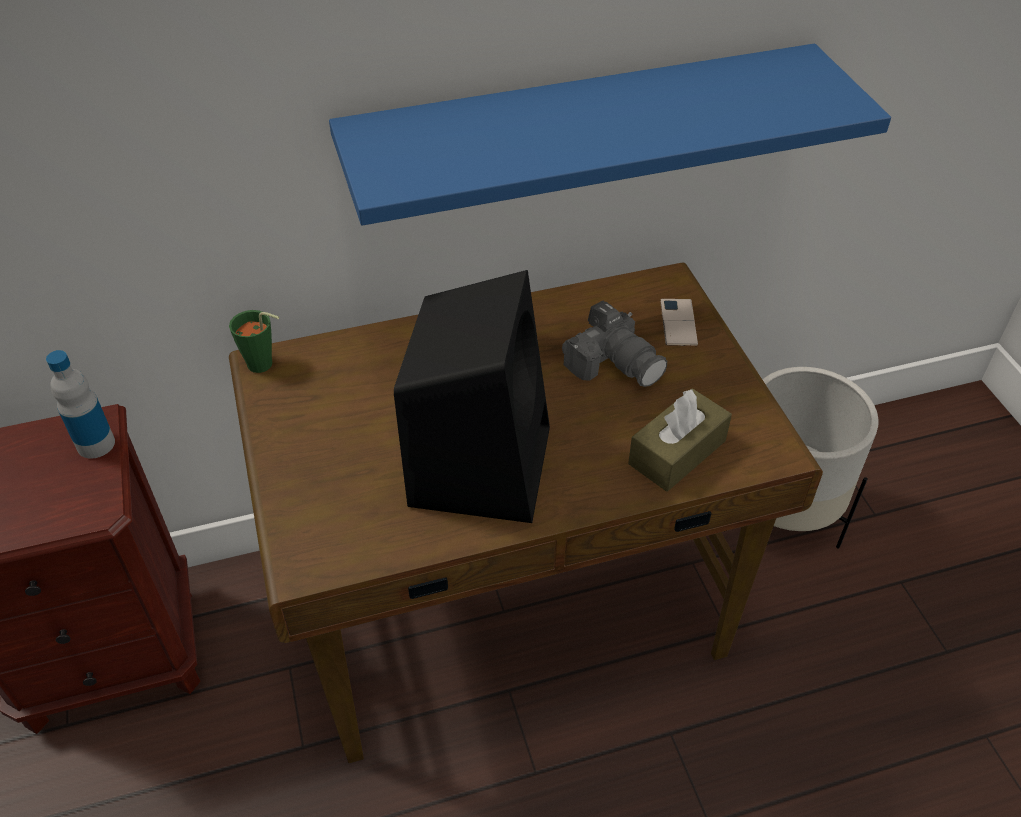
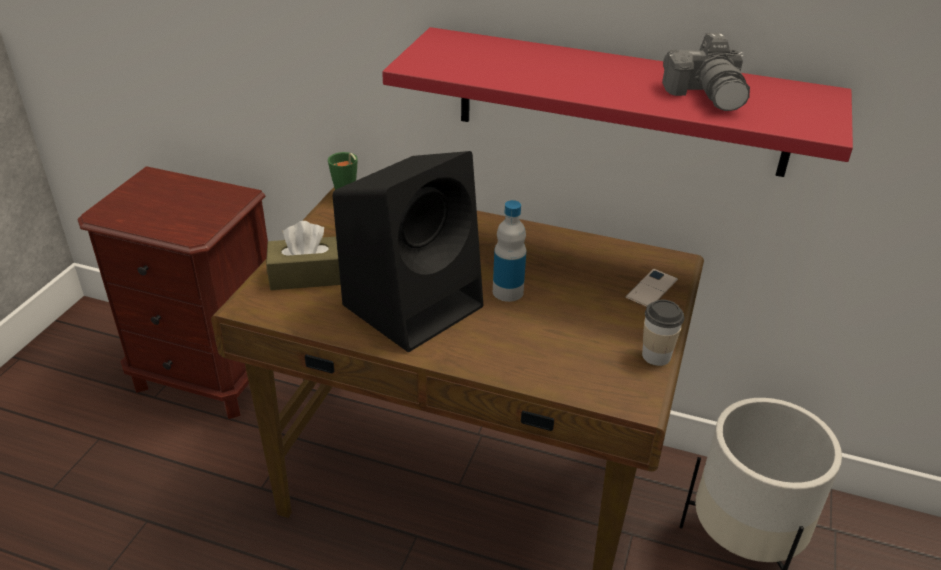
camera: 35 degrees right, 10 degrees down
(96, 444) = (228, 204): bottle -> bottle (508, 292)
(580, 132) = (621, 102): blue shelf -> red shelf
(613, 363) = (572, 291): camera -> camera (707, 94)
(677, 452) = (557, 363): brown tissue box -> brown tissue box (308, 276)
(748, 395) = (656, 356): none -> cup

